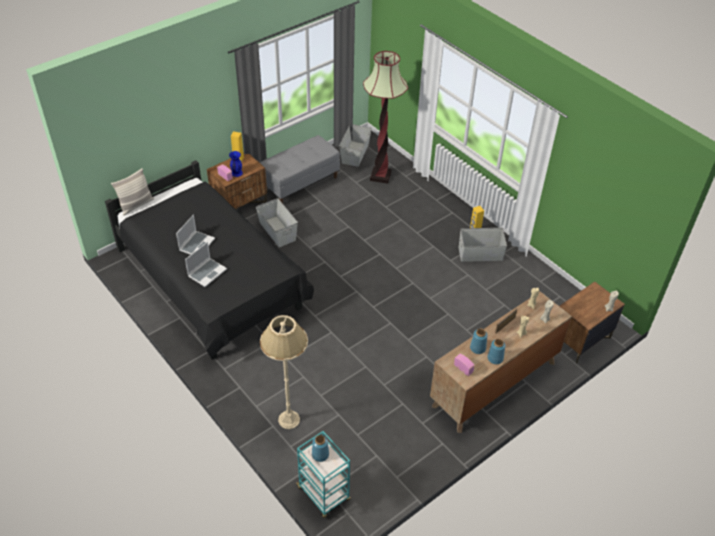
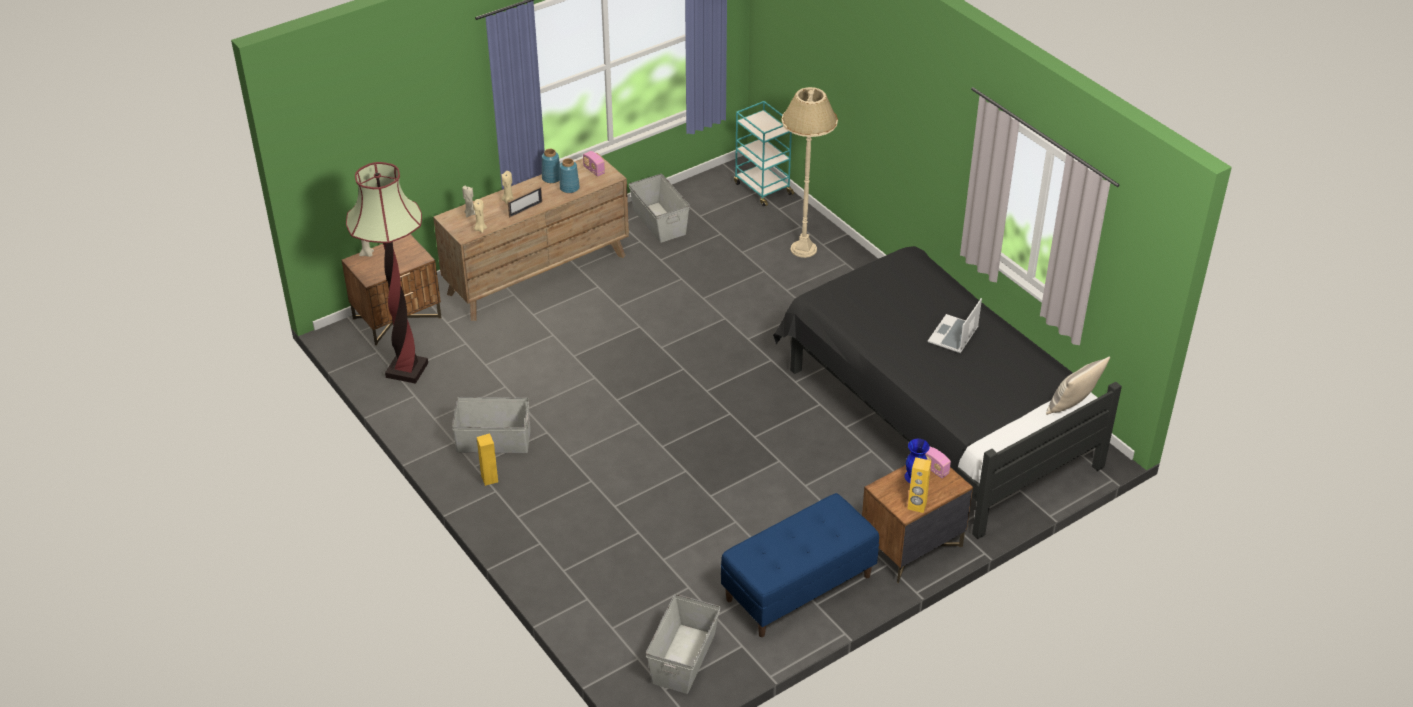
camera: 175 degrees left, 5 degrees down
(207, 272) = (928, 297): laptop -> none
(277, 231) = (836, 490): grey storage box -> grey storage box (659, 222)
(300, 183) = (798, 588): grey bench -> blue bench
(320, 455) = (766, 128): blue vase -> none
(380, 176) = (638, 599): floor lamp -> floor lamp (407, 370)

